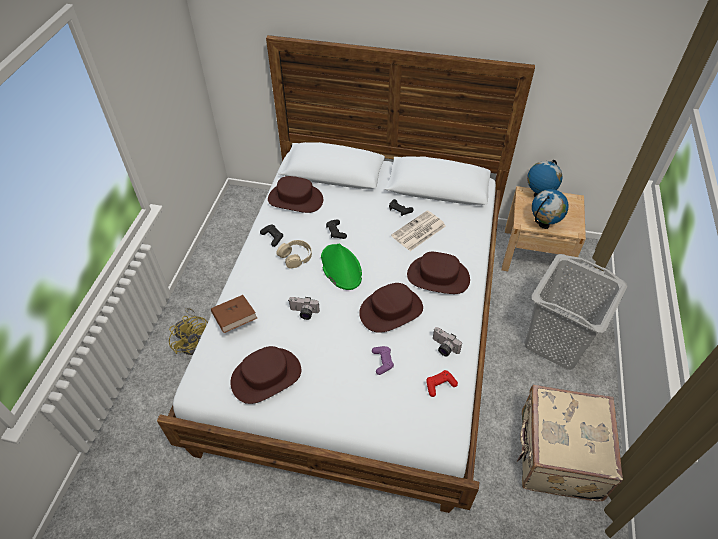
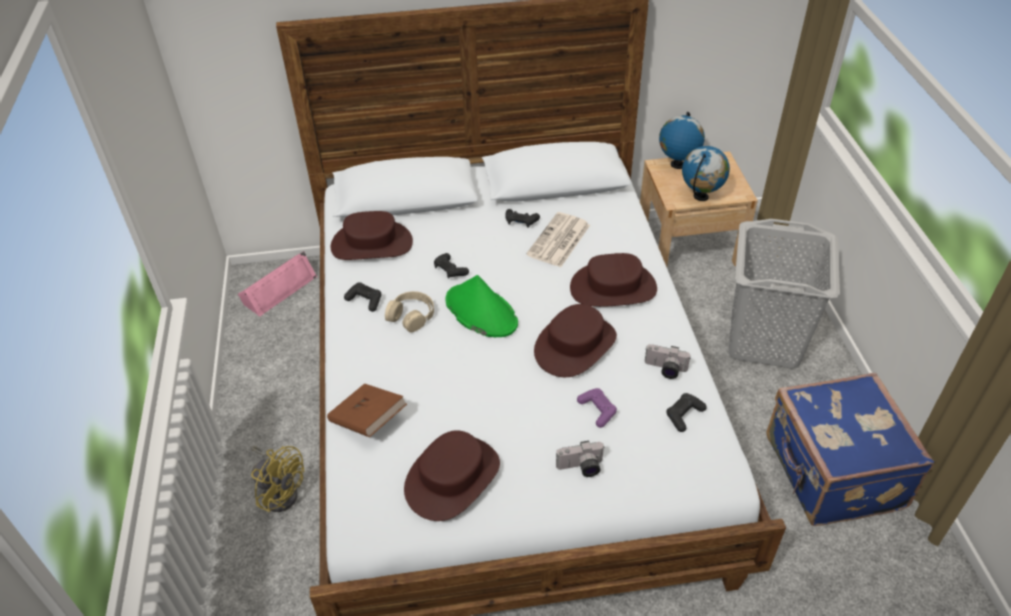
camera: 20 degrees left, 5 degrees down
(250, 208) = (278, 289): none -> pink speaker
(303, 313) = (461, 382): camera -> camera (581, 468)
(440, 385) = (684, 415): red game controller -> black game controller
(557, 456) = (831, 474): beige suitcase -> blue suitcase

